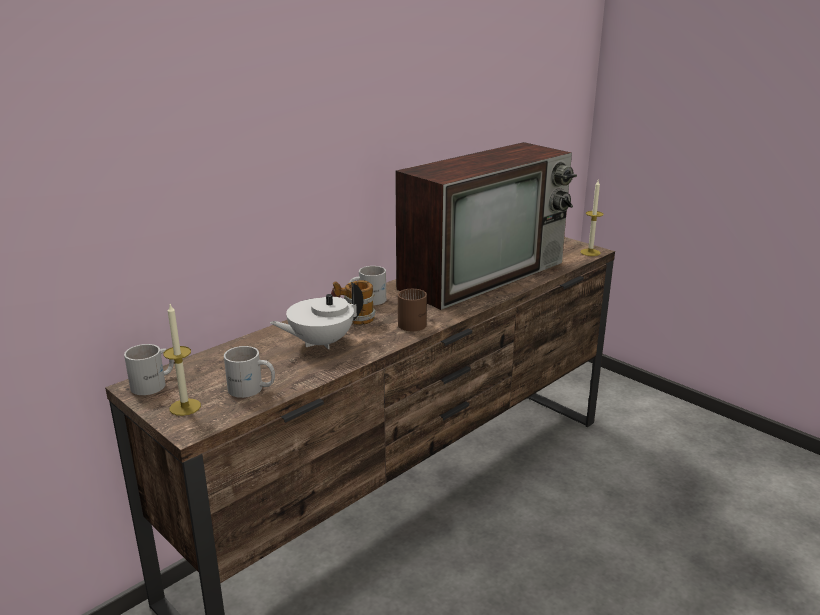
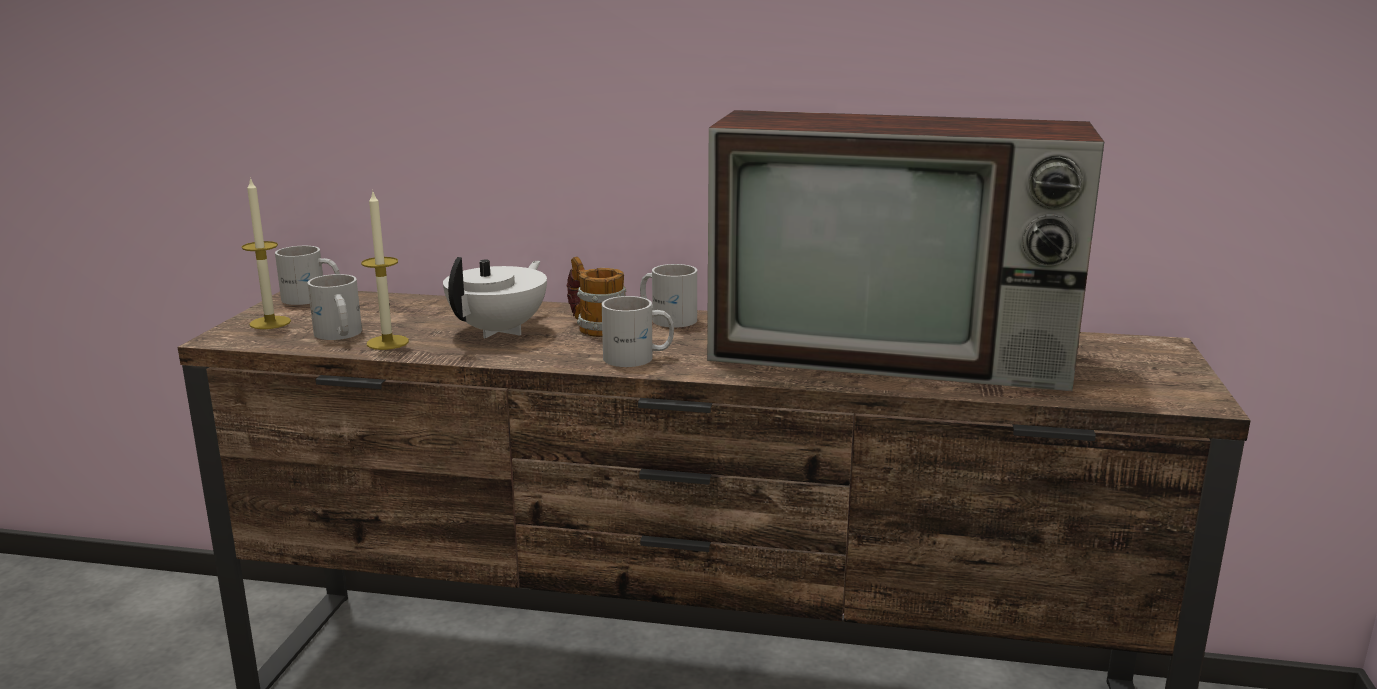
camera: 55 degrees right, 5 degrees down
(320, 343) = (500, 330): white teapot -> white teapot turned 90 degrees clockwise
(415, 322) = (638, 358): brown mug -> white mug
(590, 252) = (1182, 401): candle -> candle (387, 342)

